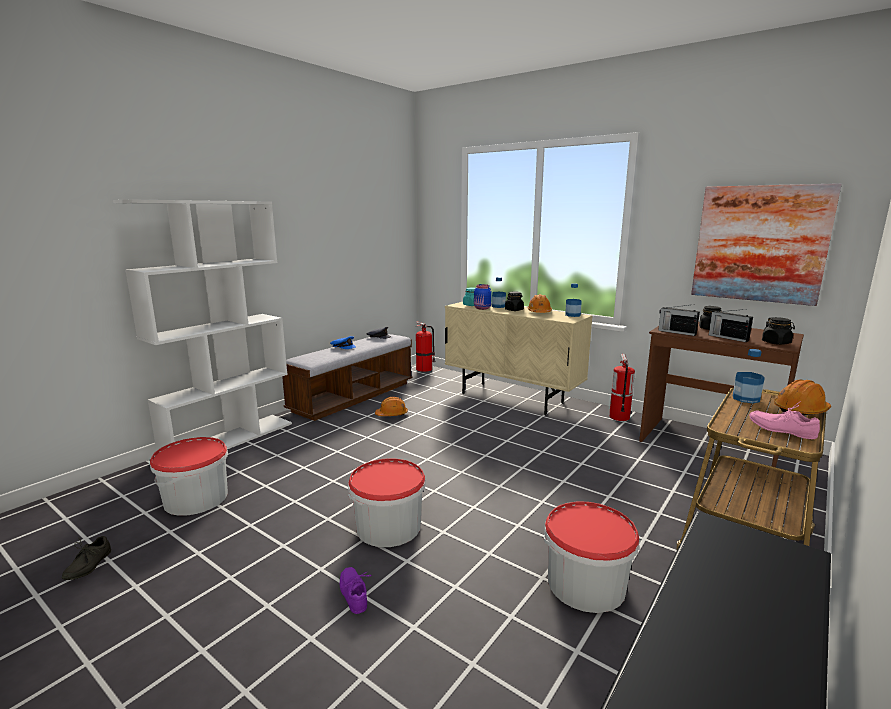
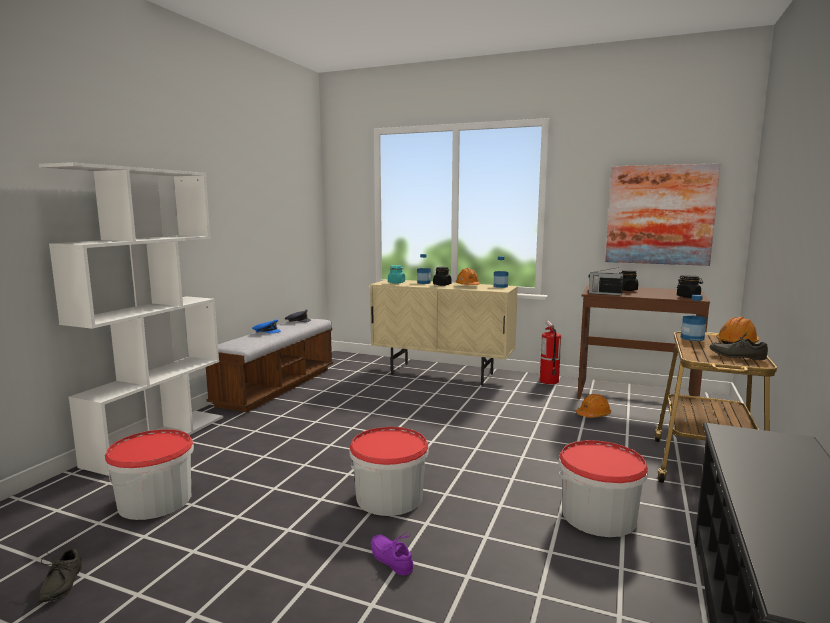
camera: 15 degrees left, 5 degrees down
(392, 414) = (329, 399): orange hard hat -> orange hard hat (593, 415)
(425, 369) = (338, 355): fire extinguisher -> none
(482, 308) = (410, 285): blue jar -> none
(727, 338) = (648, 295): radio -> none
(781, 429) = (737, 355): pink shoe -> grey shoe

